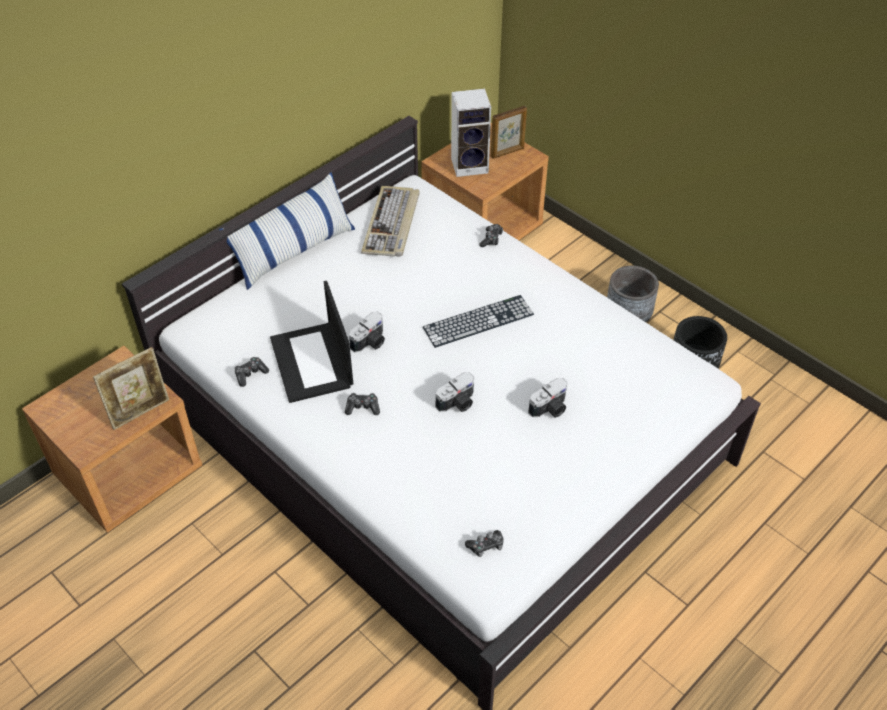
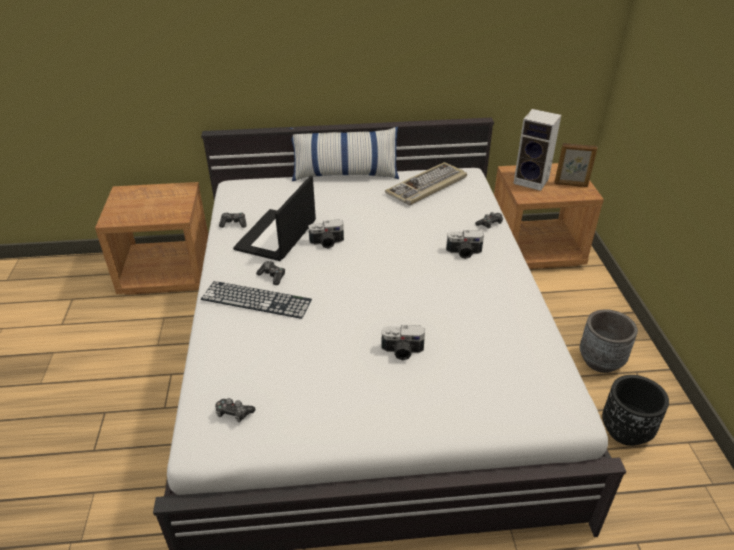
camera: 40 degrees right, 10 degrees down
(140, 412) = (160, 217): picture frame -> none
(458, 403) = (337, 308): camera -> camera (464, 253)
(478, 321) = (417, 267): keyboard -> keyboard (256, 299)

